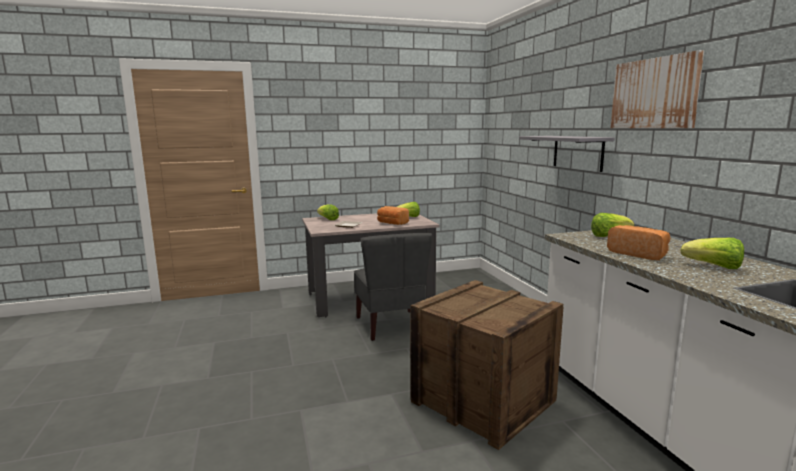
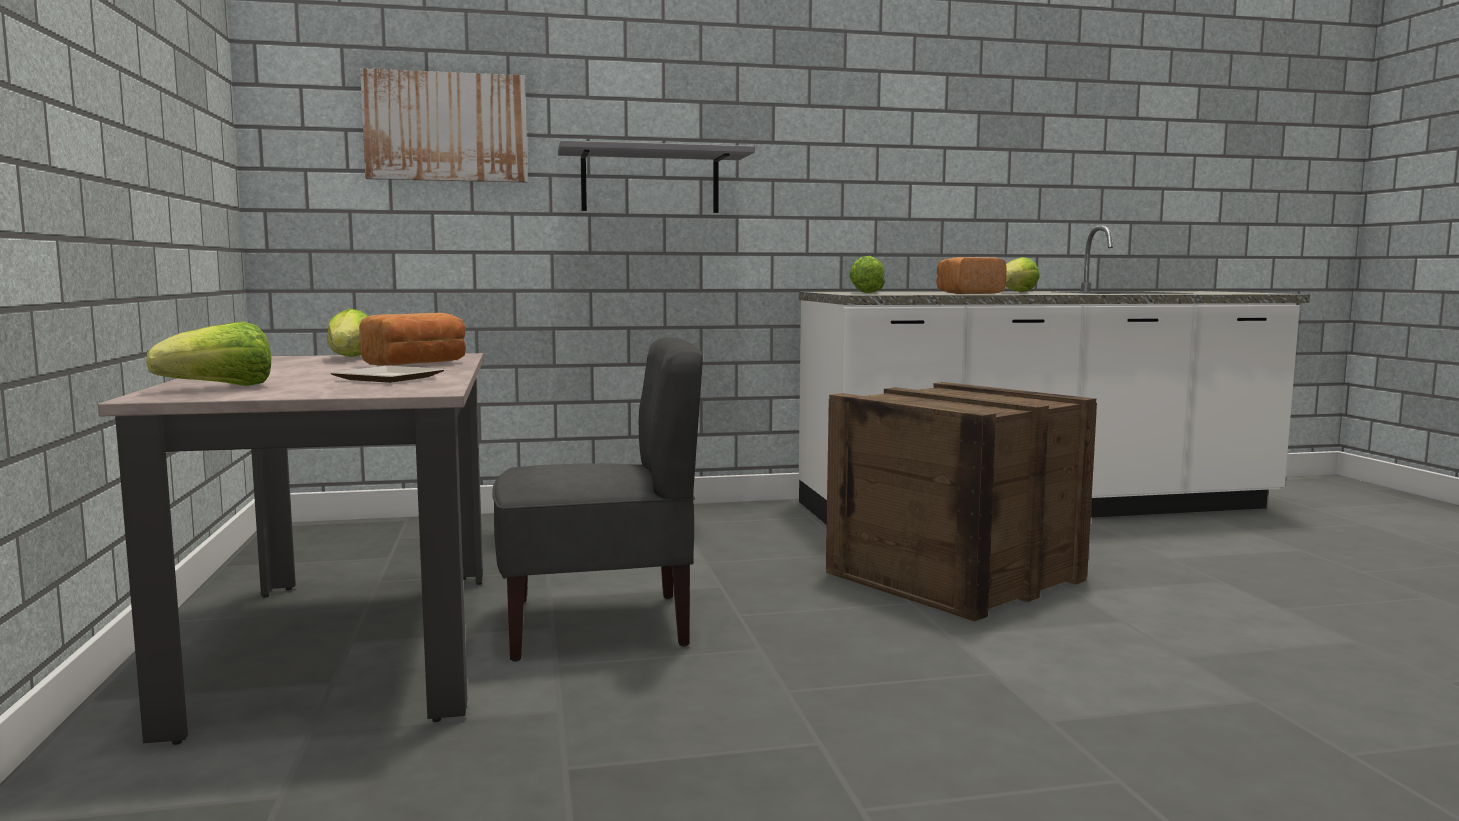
camera: 85 degrees left, 5 degrees down
(654, 93) = (808, 91): picture -> picture (446, 127)

